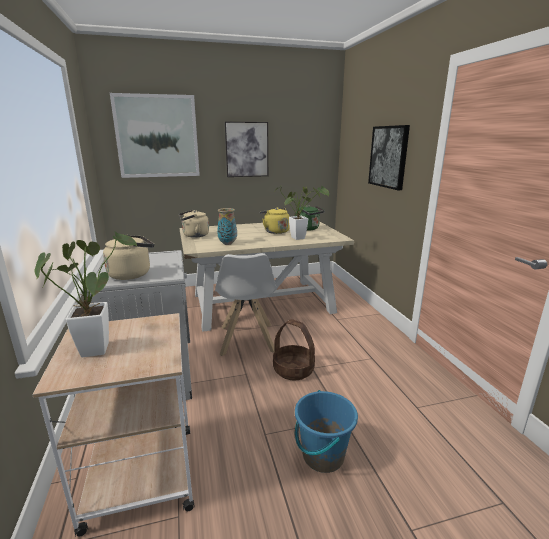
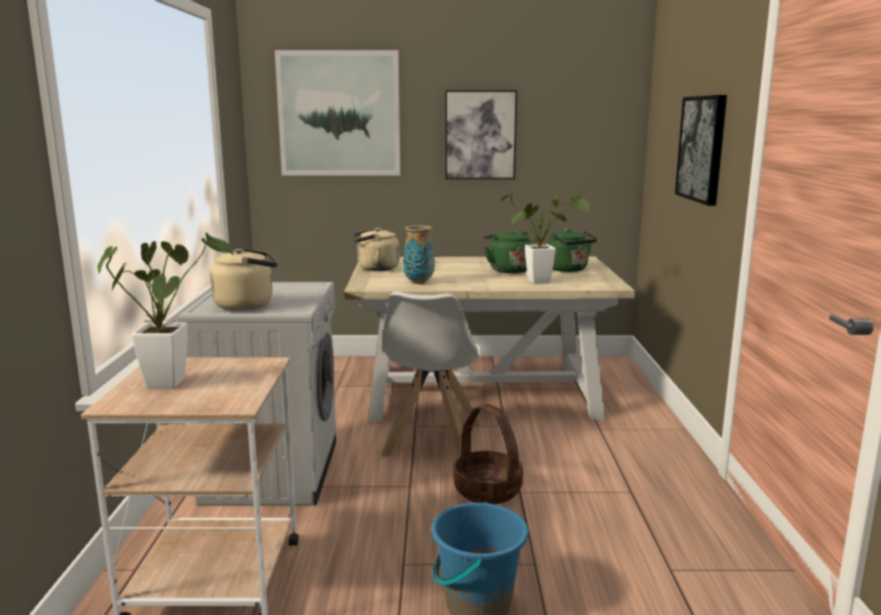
camera: 15 degrees right, 5 degrees down
(275, 231) = (508, 270): yellow kettle -> green kettle

